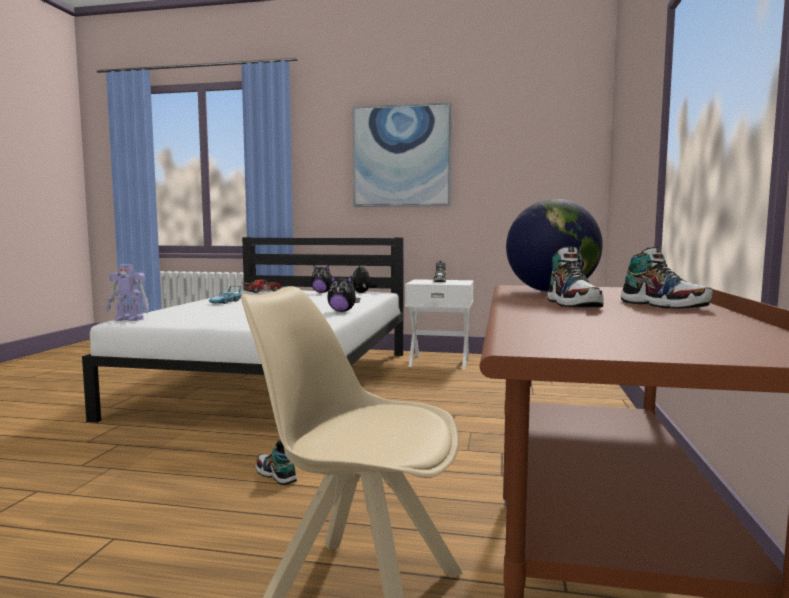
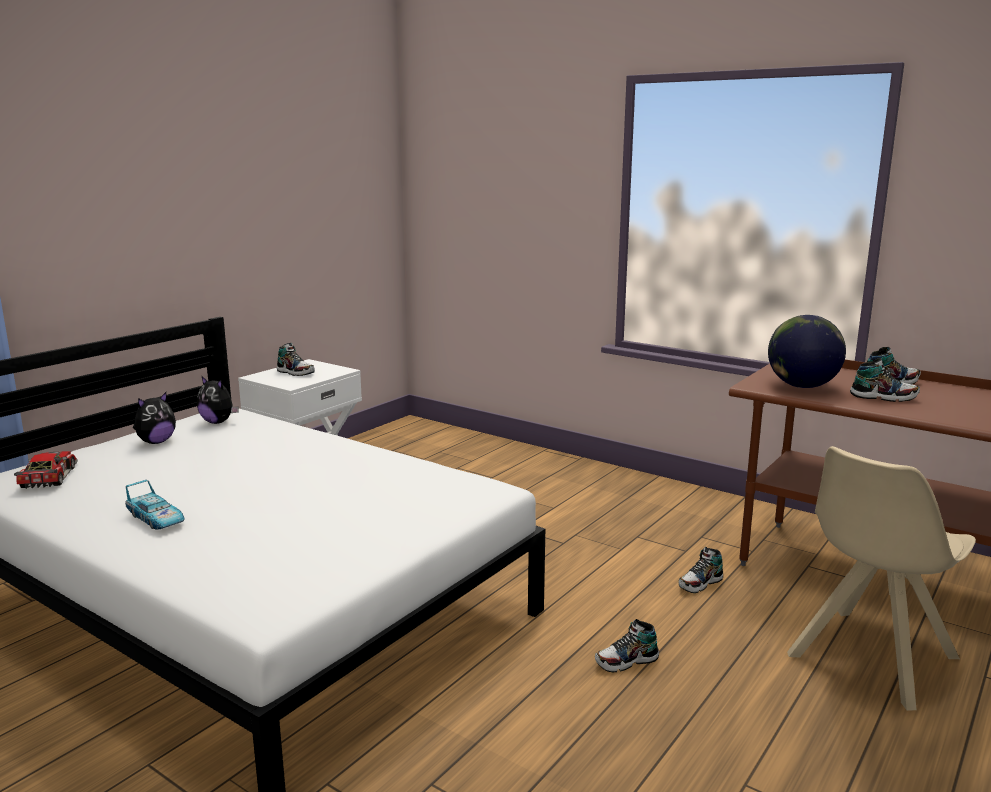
camera: 65 degrees left, 10 degrees up
(129, 319) = (266, 609): toy robot -> none
(342, 311) = (388, 459): plush toy -> none
(401, 156) = (176, 179): picture -> none
(438, 488) = (700, 583): none -> shoe

